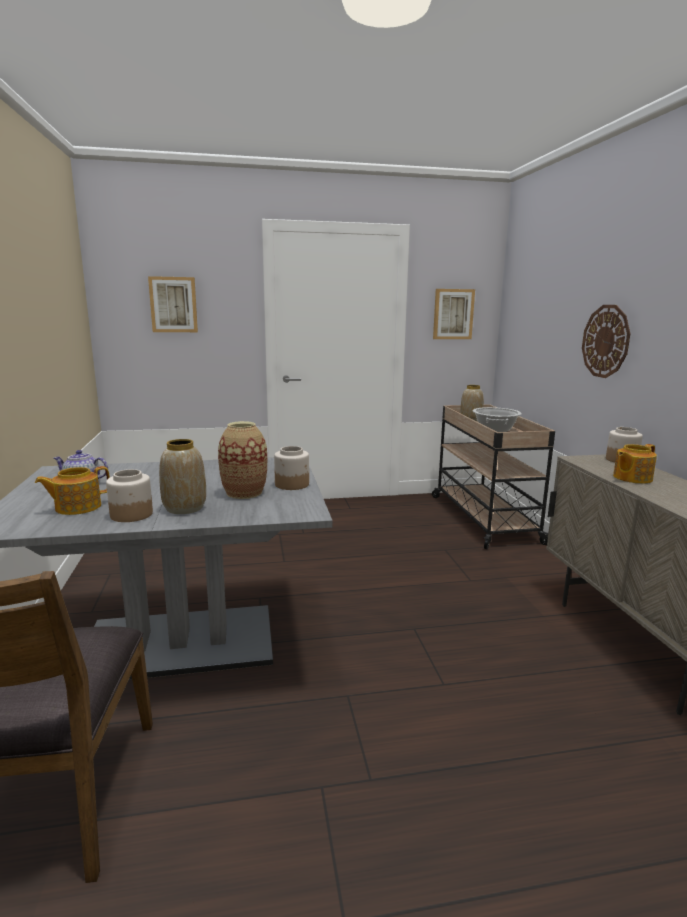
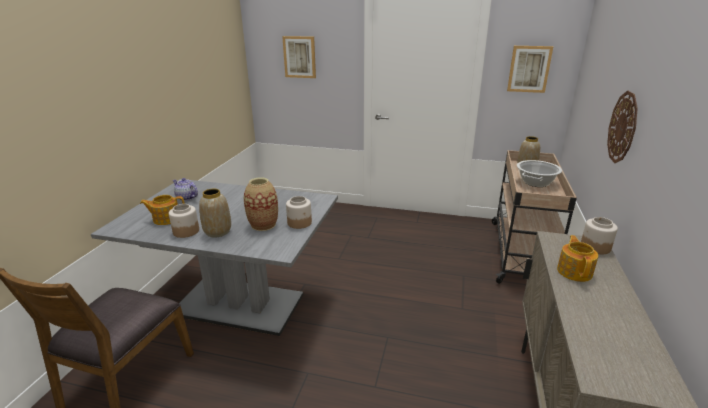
camera: 25 degrees right, 10 degrees up
(631, 478) = (574, 271): teapot -> teapot turned 105 degrees clockwise

